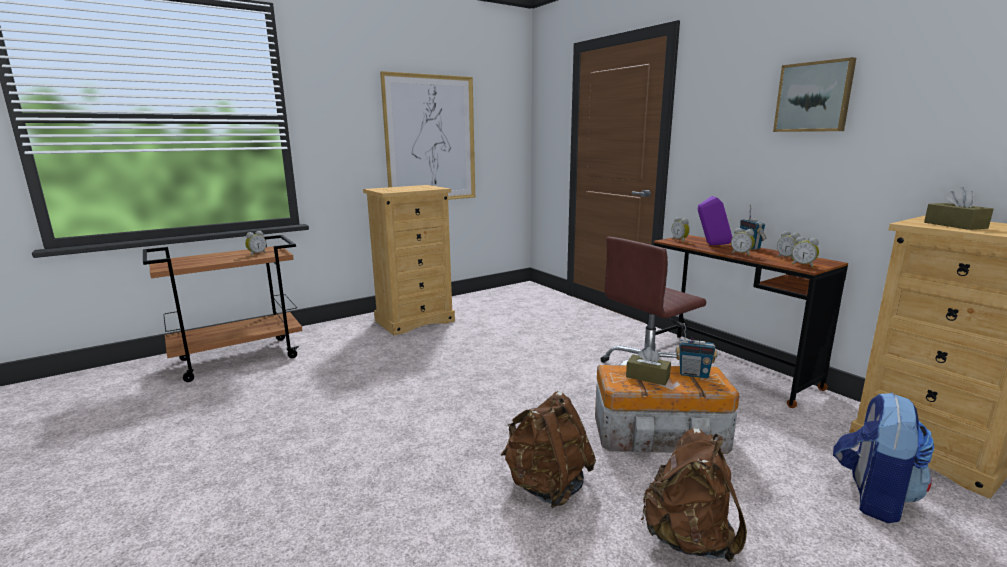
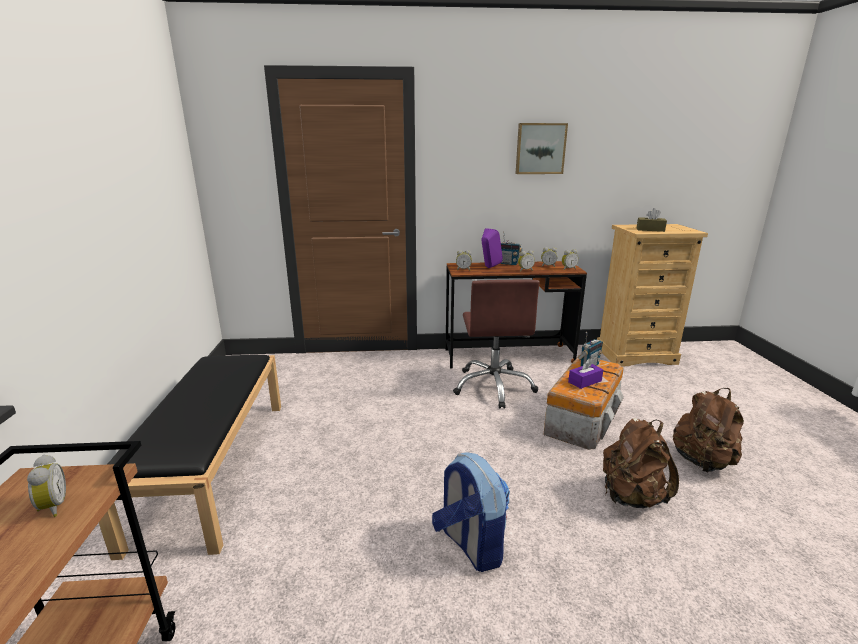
camera: 60 degrees left, 5 degrees up
(415, 320) = (214, 465): beige dresser -> black bench
(430, 139) = (118, 196): picture -> none
(647, 377) = (584, 381): brown tissue box -> purple tissue box
(873, 496) = (671, 388): backpack -> backpack (470, 544)

